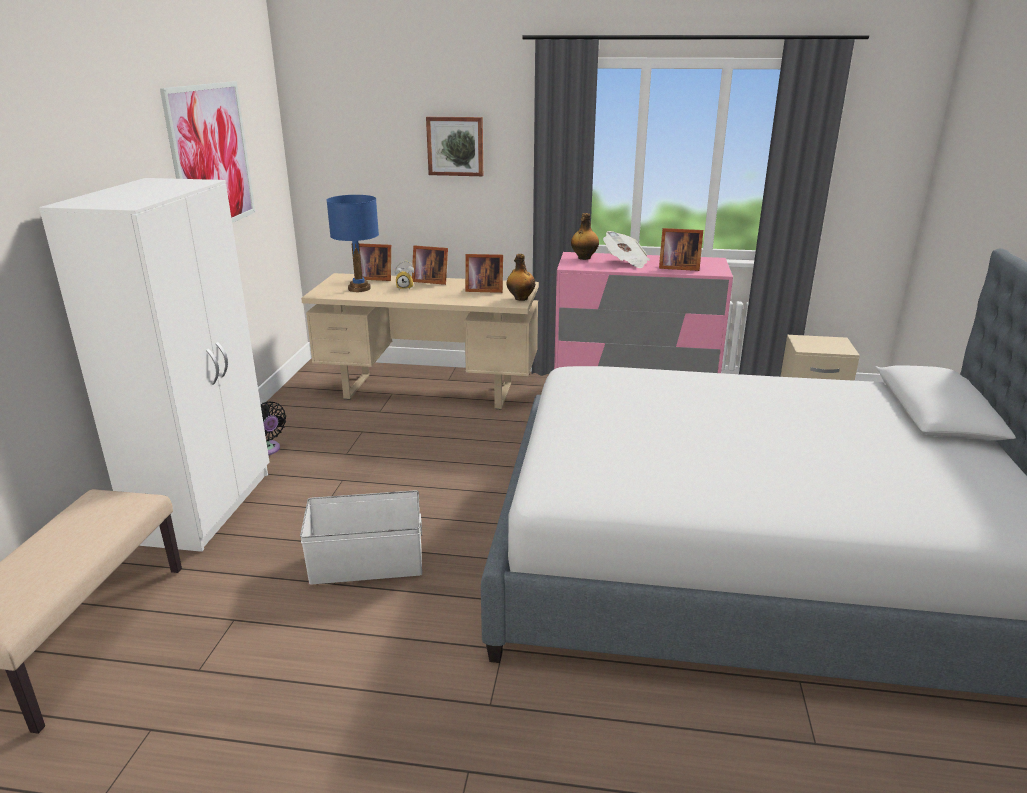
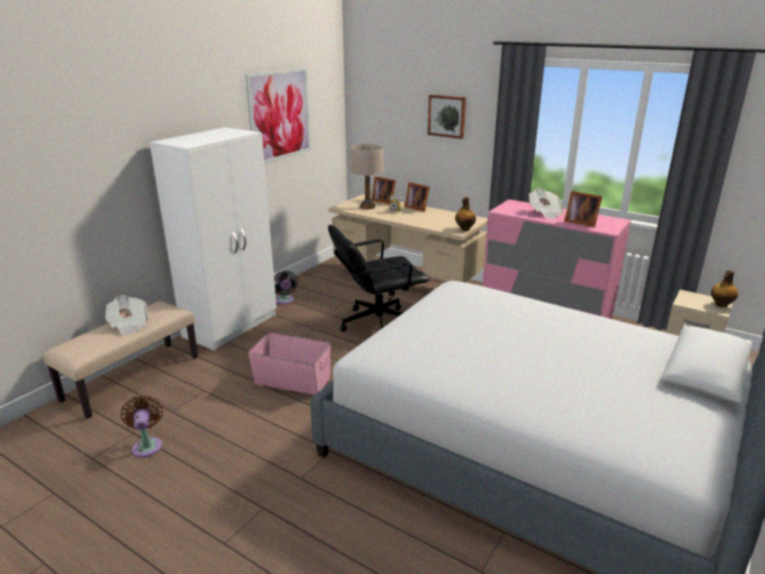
camera: 25 degrees right, 0 degrees up
(67, 543) = (129, 325): none -> newspaper
(194, 741) = (147, 445): none -> brown fan
(359, 288) = (367, 207): blue table lamp -> beige table lamp
(366, 563) = (292, 380): white storage box -> pink storage box
(431, 453) = (377, 323): none -> black office chair
(483, 290) = (445, 219): picture frame -> none
(584, 258) = (517, 206): bottle -> bottle (720, 305)

